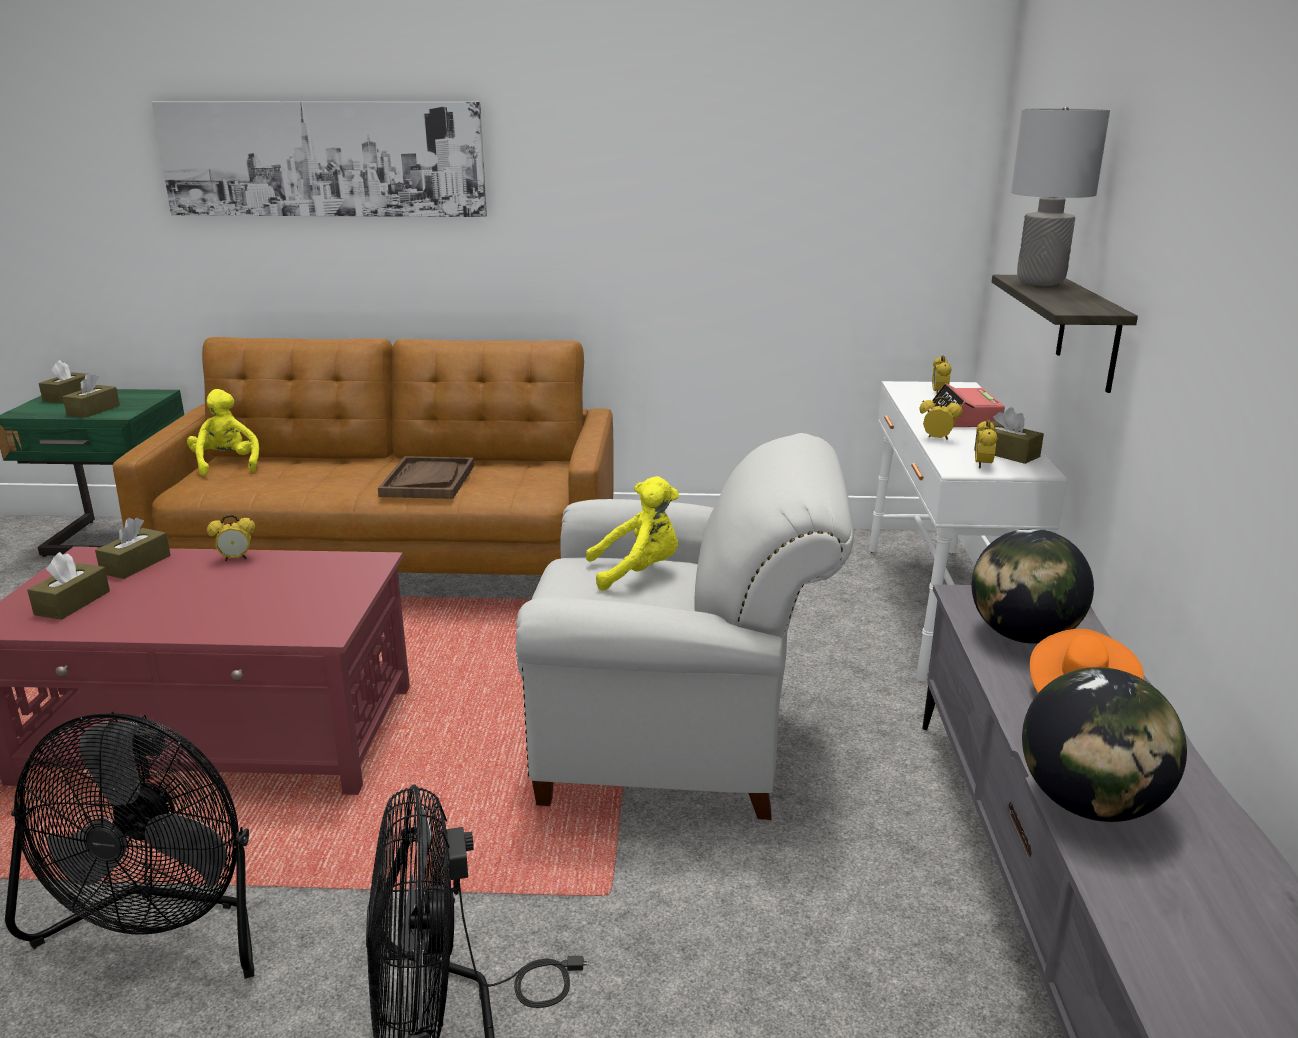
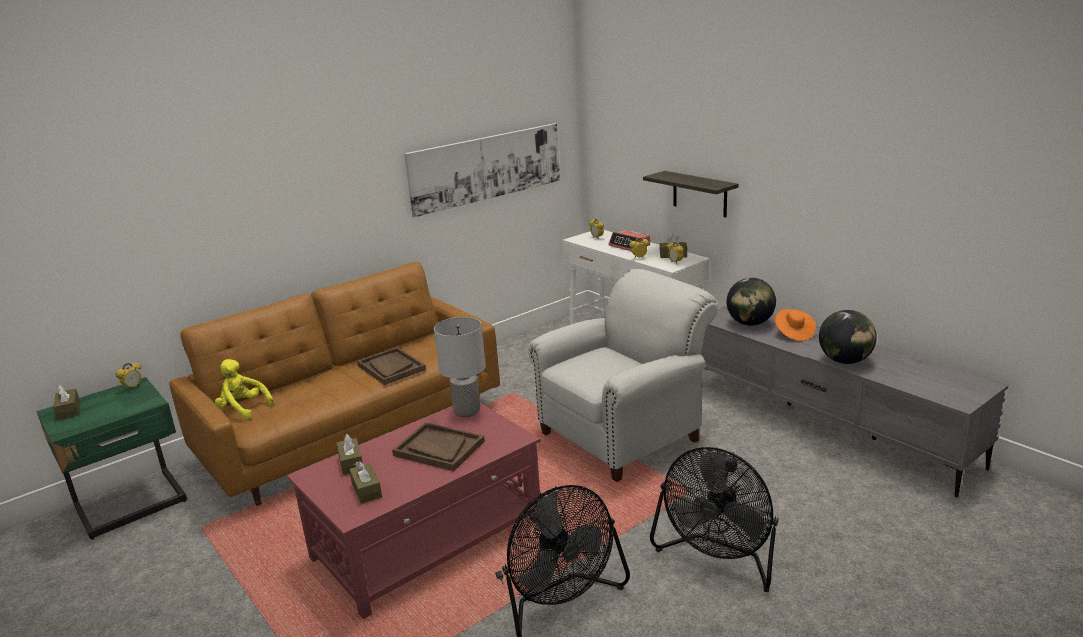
camera: 40 degrees left, 0 degrees up
(93, 410) = (122, 409): brown tissue box -> none
(230, 595) = (439, 448): none -> brown tray
(236, 558) = (398, 436): alarm clock -> alarm clock (133, 387)
(323, 159) = (235, 187): picture -> picture (486, 167)
(638, 572) = (595, 358): yellow plush toy -> none
(1040, 284) = (673, 177): grey table lamp -> grey table lamp (467, 413)

